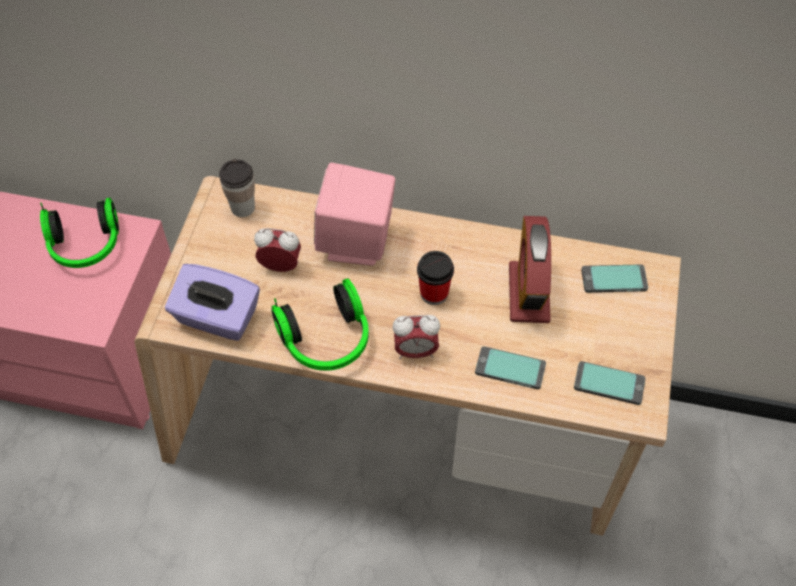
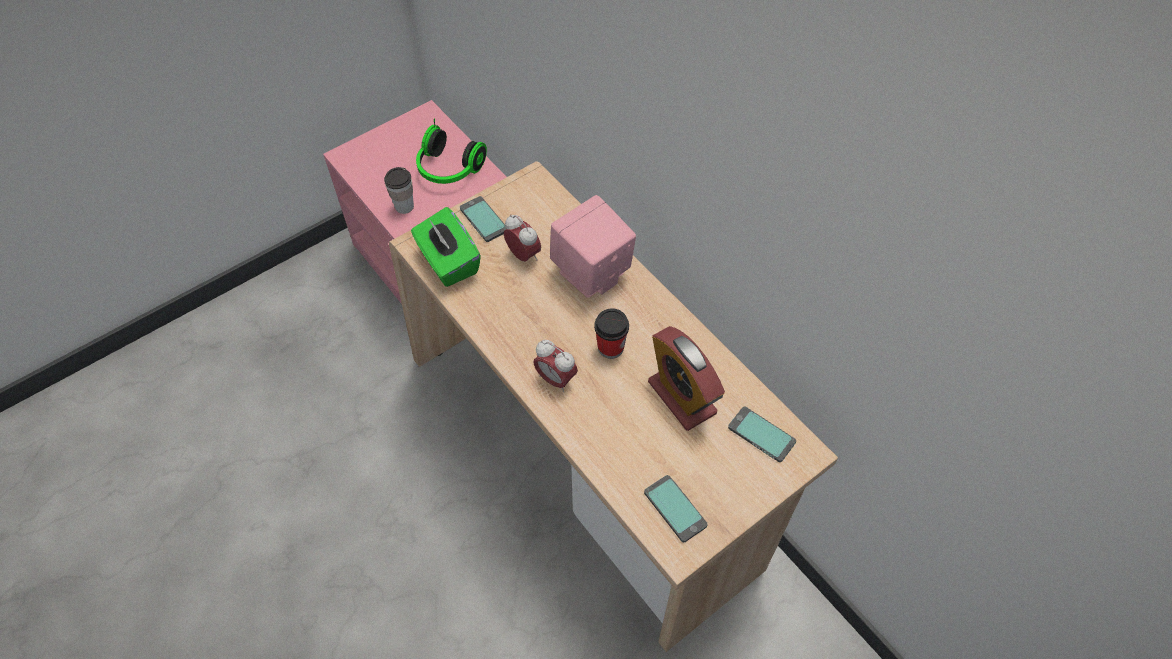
camera: 40 degrees right, 0 degrees up
(217, 318) = (448, 262): purple tissue box -> green tissue box
(243, 207) = (538, 198): cup -> cup (404, 206)
(327, 341) = (503, 328): headphones -> none
(510, 369) = (610, 441): phone -> phone (483, 220)
(528, 293) = (682, 397): alarm clock -> alarm clock turned 75 degrees counterclockwise

